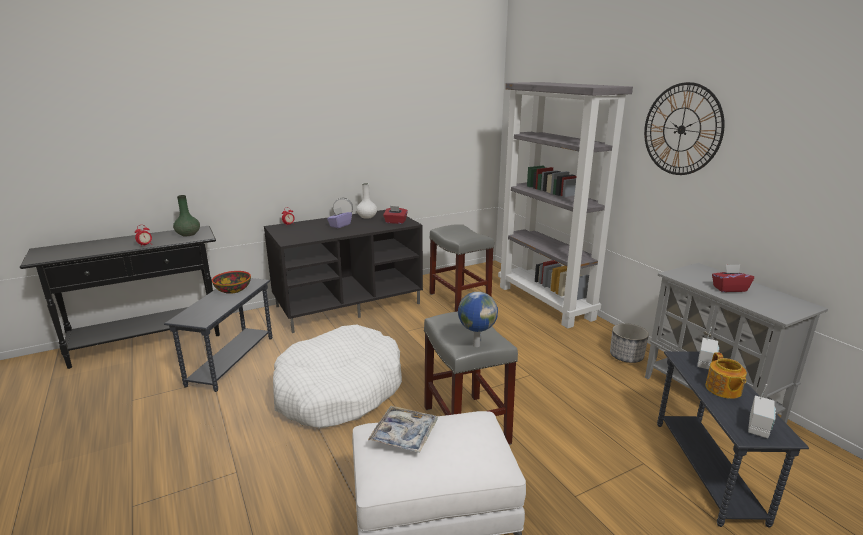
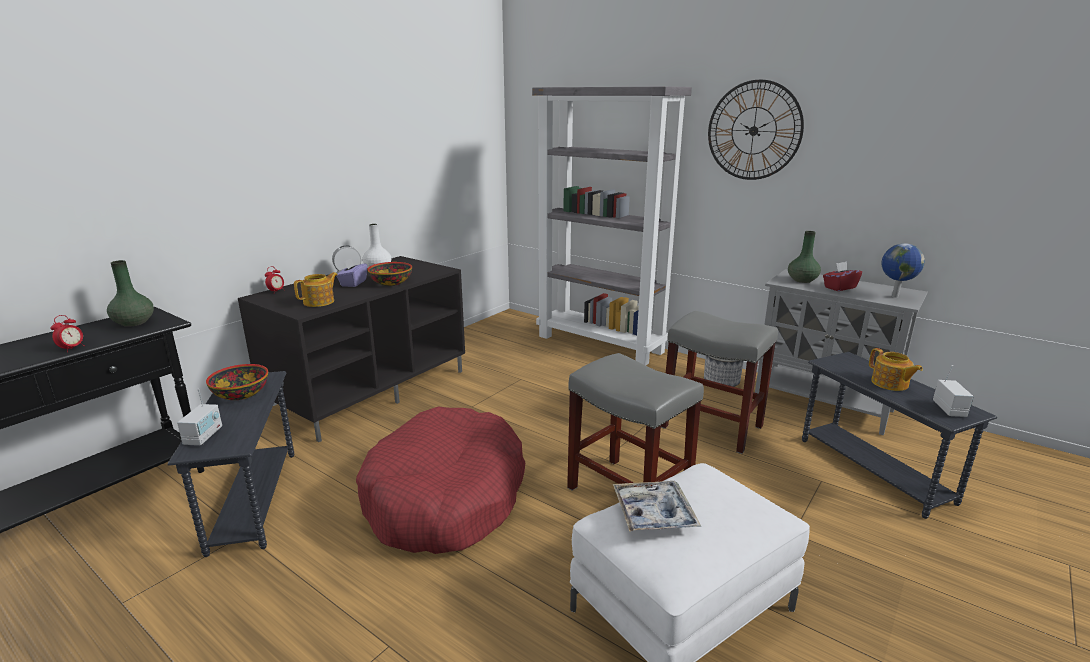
camera: 25 degrees left, 0 degrees up
(305, 236) = (319, 302): none -> teapot
(339, 390) = (446, 497): white dog bed -> red dog bed
(364, 228) = (391, 283): none -> bowl
(395, 222) = (423, 270): red tissue box -> none
(458, 299) = (504, 357): grey stool -> grey stool (710, 427)
(476, 345) = (665, 389): globe -> globe (894, 296)
(699, 276) = (802, 280): none -> green vase
(706, 363) = (852, 363): radio -> radio (204, 436)

